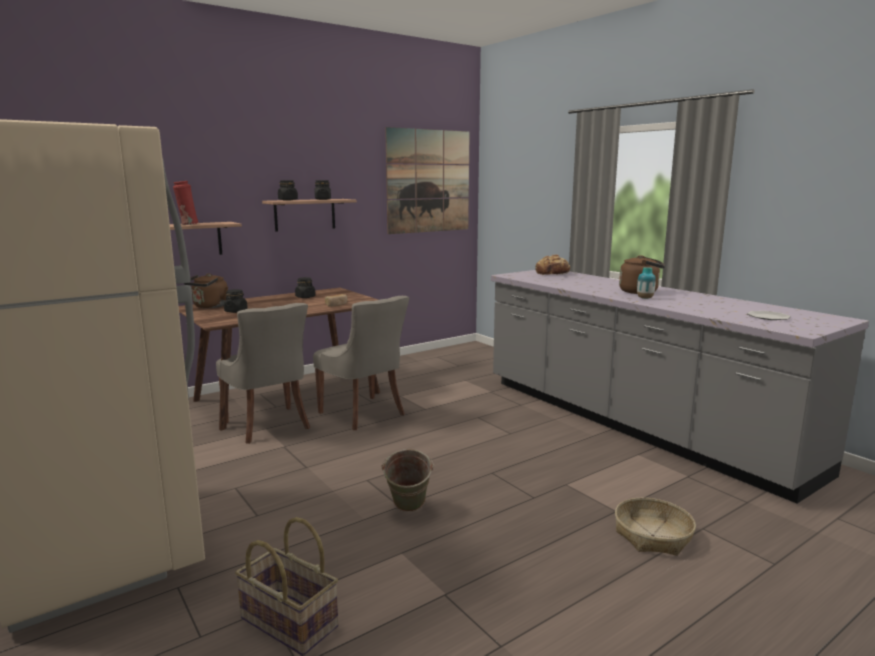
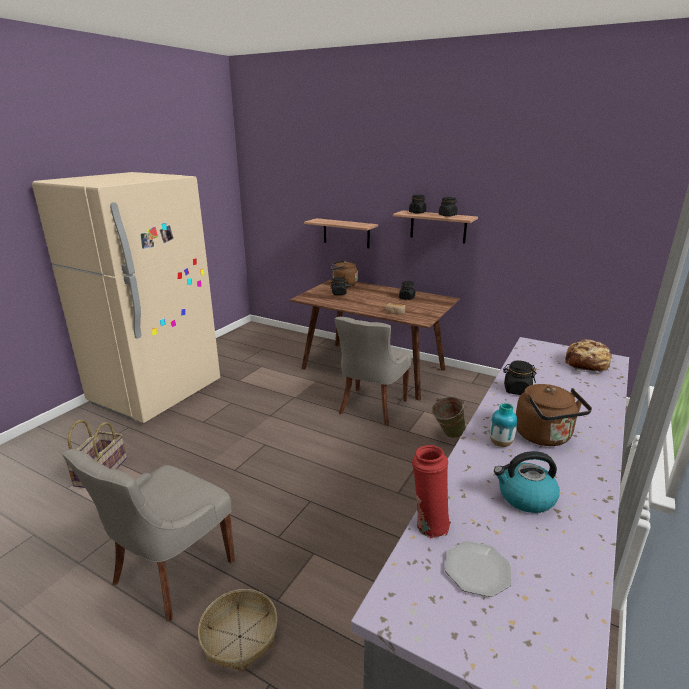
camera: 65 degrees right, 10 degrees up
(188, 224) = (340, 223): red vase -> red vase (428, 524)
(268, 425) = (320, 380): grey chair -> grey chair (170, 573)
(408, 510) = (229, 475): green bucket -> green bucket (447, 435)
(428, 181) = (593, 207): picture -> none
(577, 287) = (517, 390): none -> black jar
(704, 303) = (525, 497): none -> kettle

